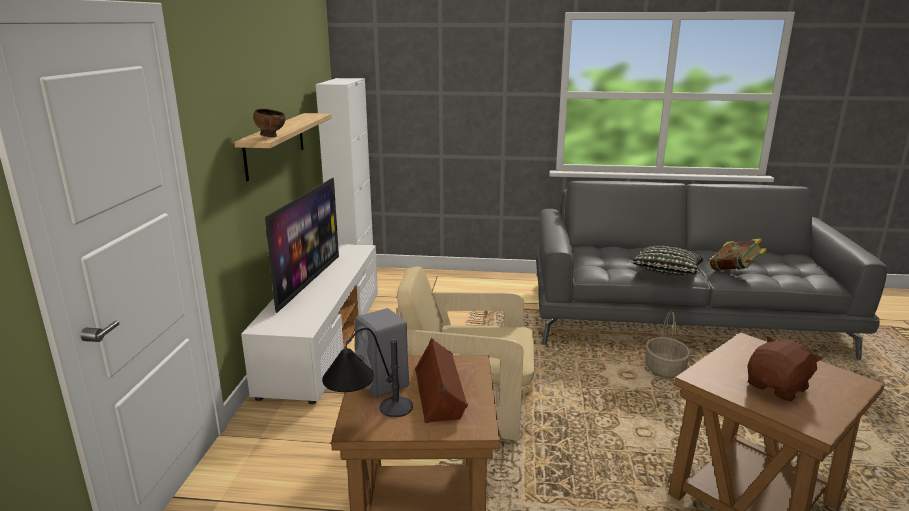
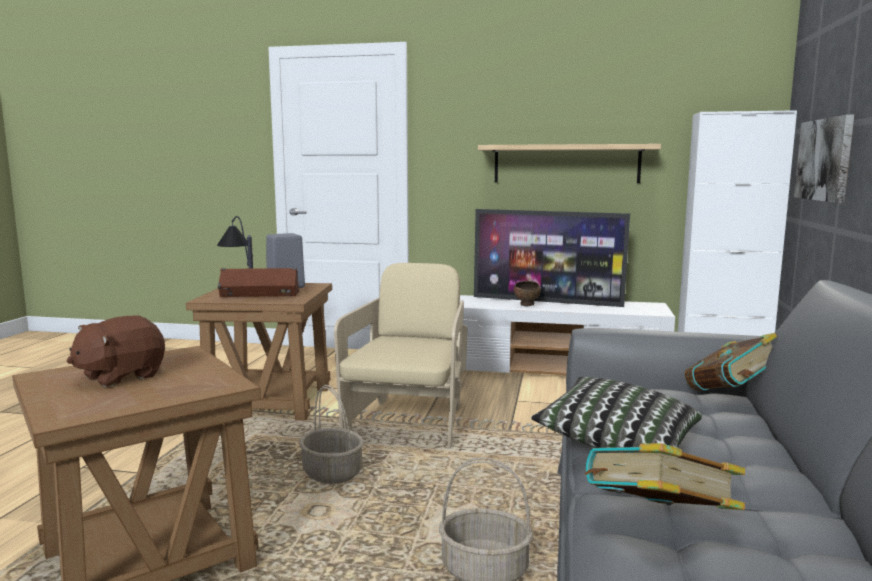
camera: 95 degrees right, 10 degrees down
(271, 136) = (503, 144): brown bowl -> brown bowl (527, 305)
(417, 114) = (824, 159): none -> picture
(583, 247) = (731, 396): none -> book
(583, 436) = (333, 473): none -> basket
(778, 387) = (120, 376): brown plush toy -> brown plush toy turned 75 degrees clockwise

